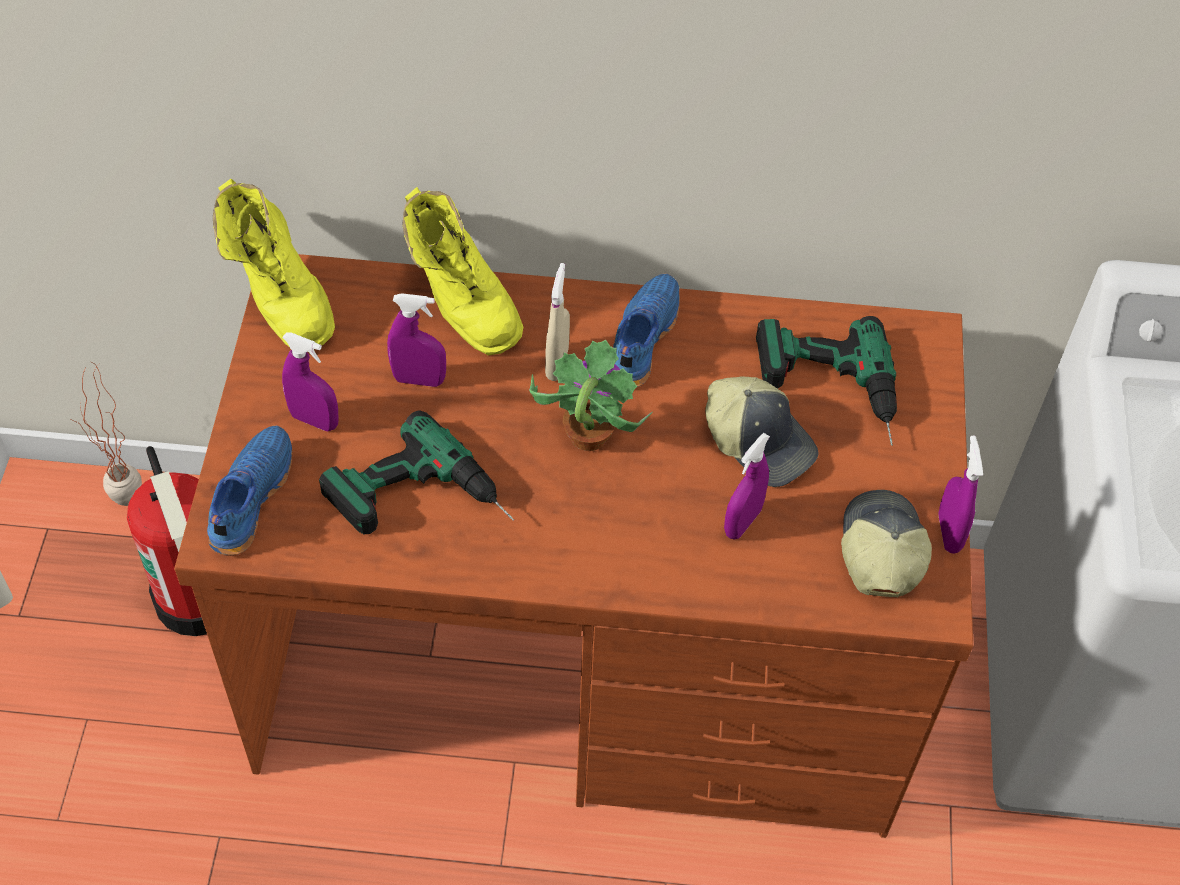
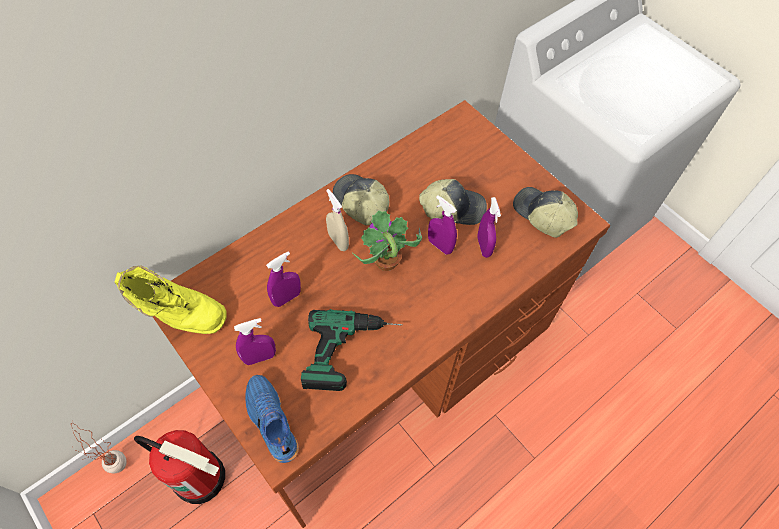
camera: 45 degrees left, 5 degrees up
(460, 304) = (266, 249): yellow boot -> none
(641, 338) = (360, 203): blue shoe -> cap
(829, 393) = (455, 168): power drill -> none
(949, 532) = (555, 188): purple spray bottle -> purple spray bottle (440, 246)

